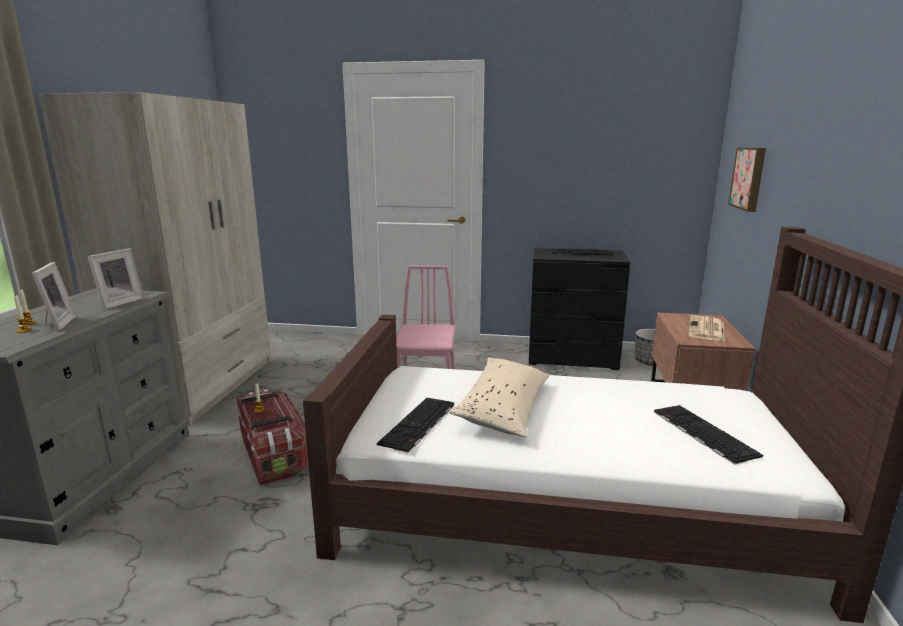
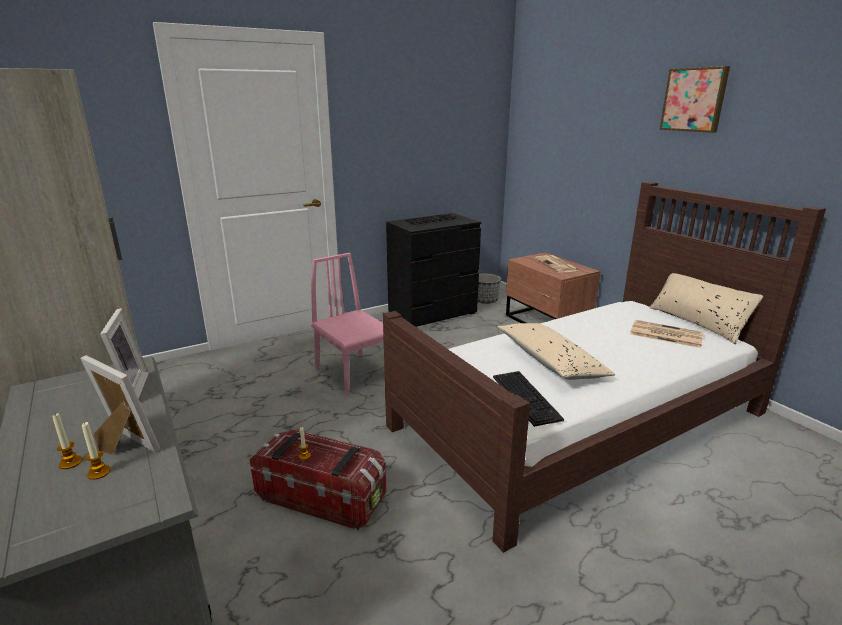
camera: 40 degrees left, 5 degrees up
(701, 432) = (665, 334): keyboard -> newspaper
(749, 178) = (562, 146): picture -> picture (694, 99)
(794, 440) = (697, 322): none -> beige pillow

